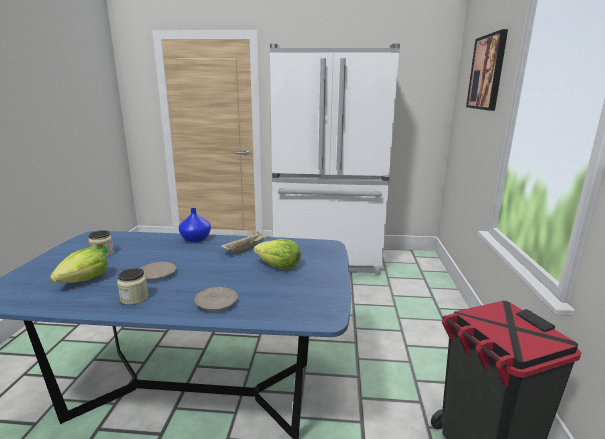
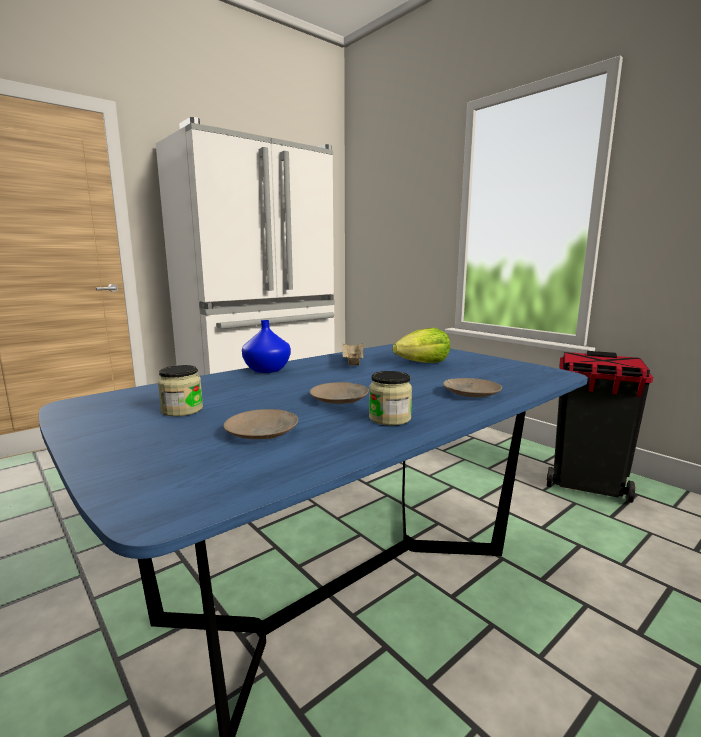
camera: 45 degrees left, 5 degrees down
(84, 280) = (263, 432): lettuce -> beige plate
(487, 72) = (408, 184): picture -> none

